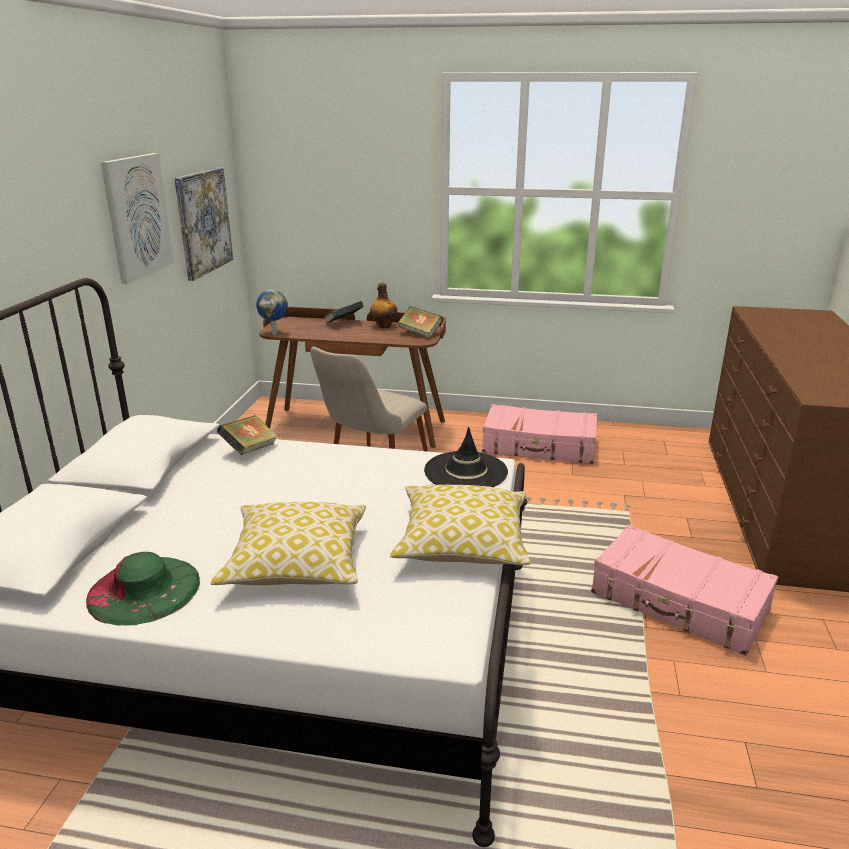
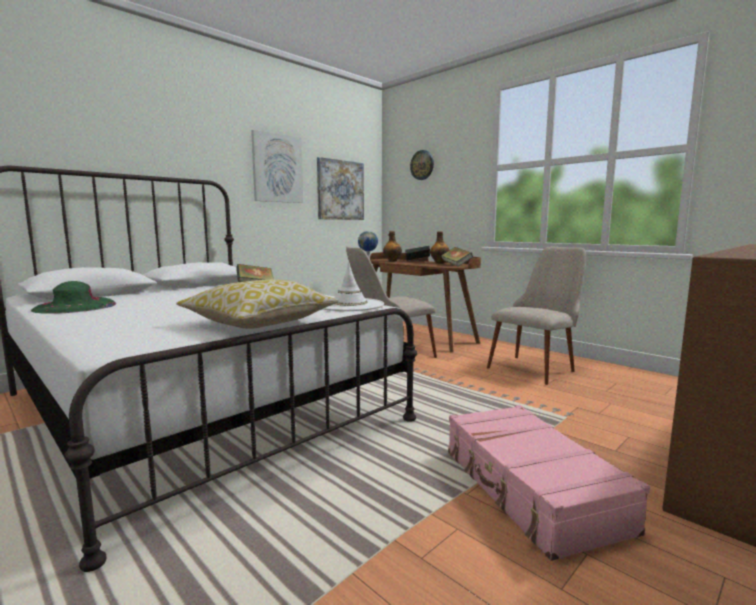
camera: 35 degrees right, 15 degrees down
(296, 562) = (156, 312): pillow -> none
(310, 329) = (392, 261): none -> bottle
(320, 171) = (422, 165): none -> wall clock
(465, 471) = (349, 305): black hat -> white hat
(539, 446) = (537, 366): pink suitcase -> beige chair

